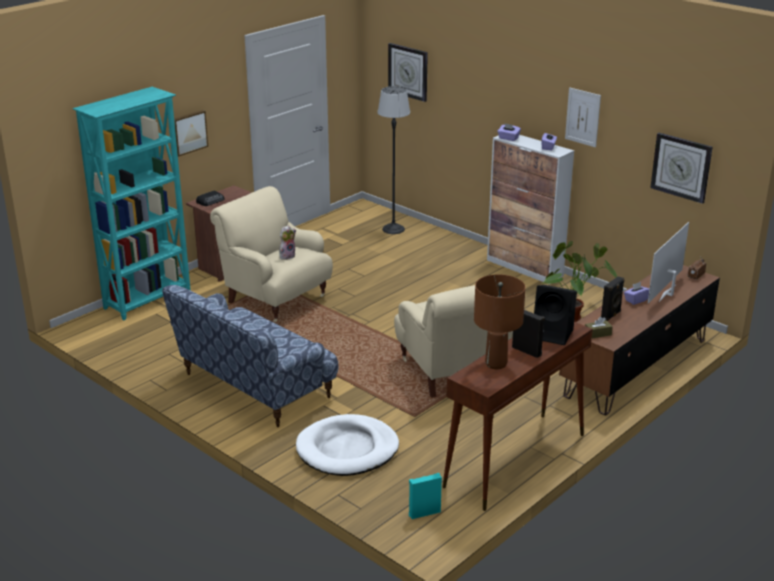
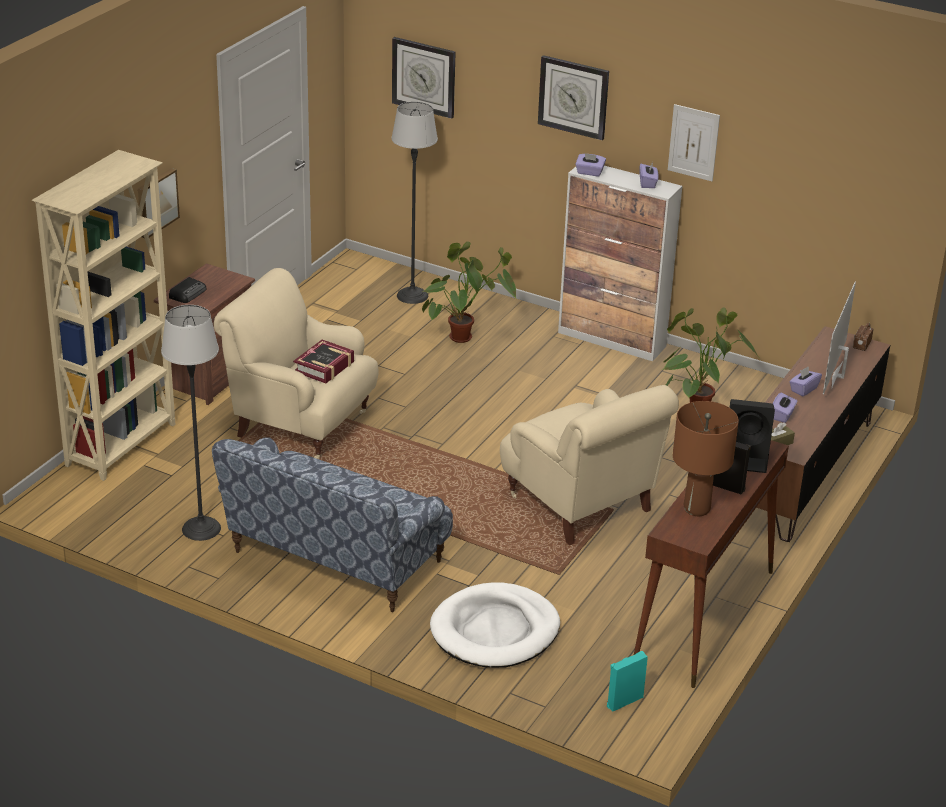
camera: 15 degrees left, 5 degrees up
(149, 300) = (123, 445): turquoise bookcase -> beige bookcase
(172, 357) = (201, 528): none -> floor lamp
(287, 256) = (324, 367): plush toy -> book
(419, 254) = (465, 332): none -> potted plant
(611, 316) = (782, 415): black speaker -> purple tissue box
(681, 167) = (833, 207): wall clock -> wall clock (573, 97)

